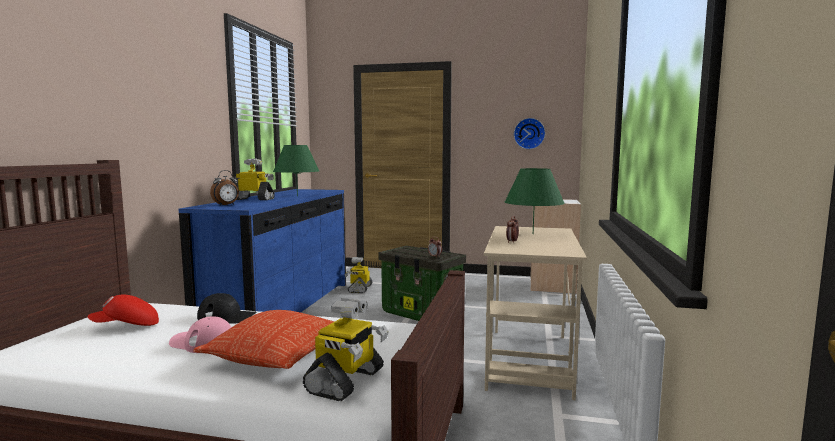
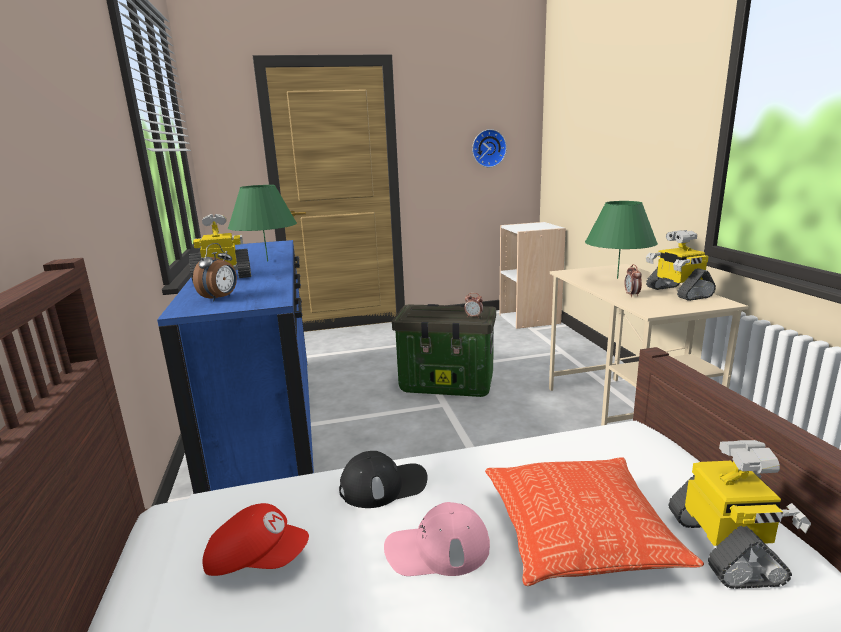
camera: 25 degrees left, 10 degrees up
(126, 326) = (257, 559): red cap -> red cap turned 120 degrees counterclockwise
(359, 289) = (332, 365): toy robot -> toy robot (677, 292)

